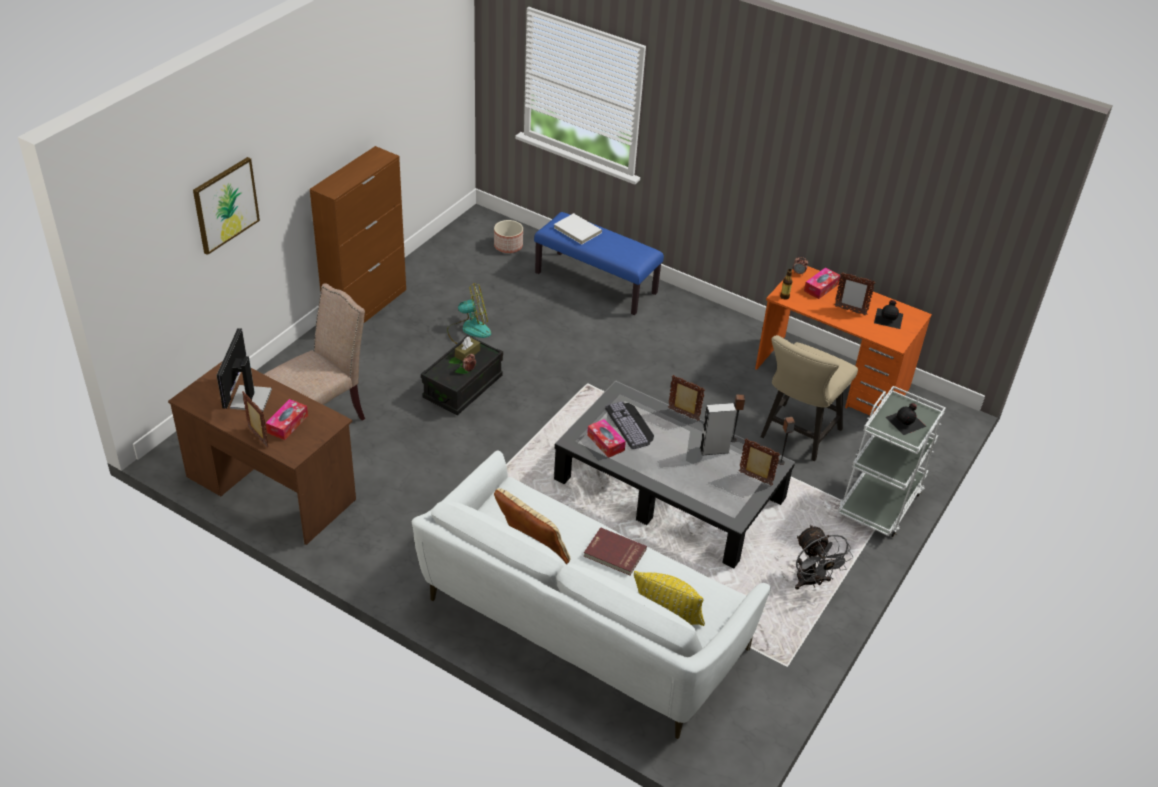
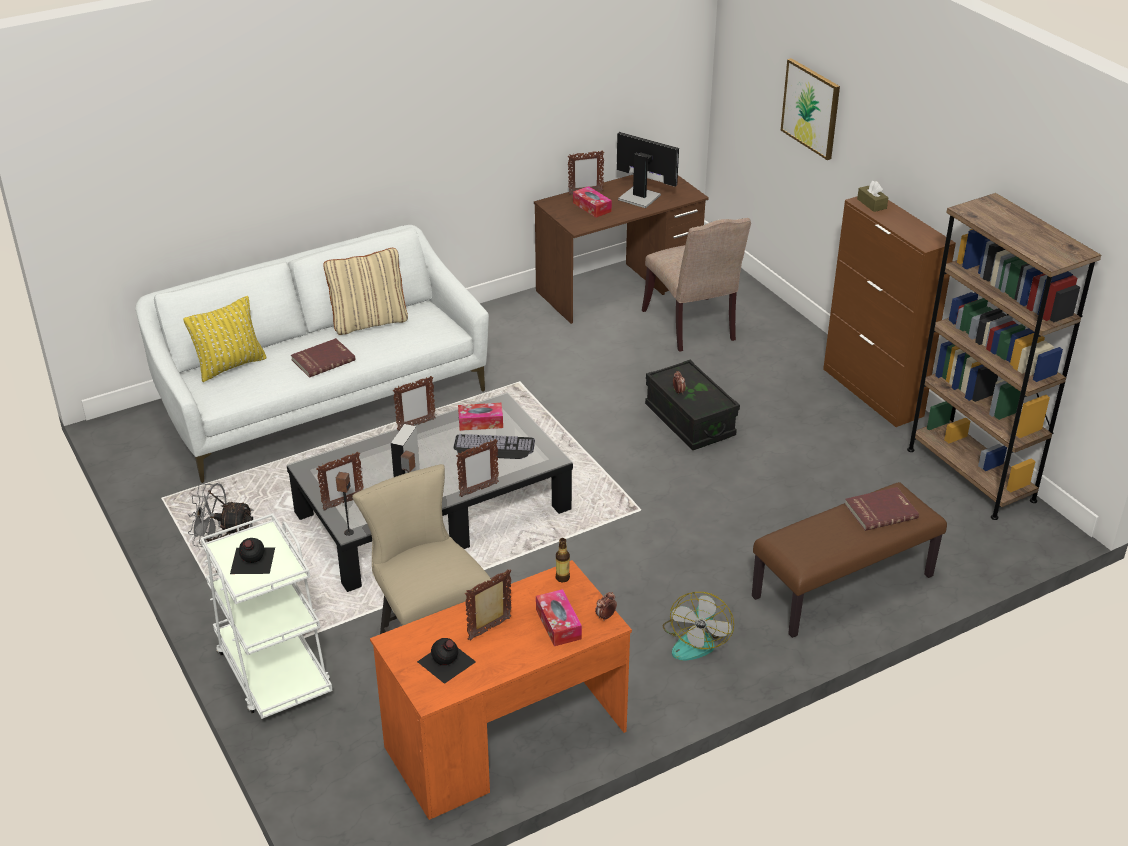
camera: 120 degrees right, 5 degrees down
(442, 252) = (970, 474): none -> brown bookcase
(467, 353) = (707, 397): brown tissue box -> brown tissue box (871, 204)
(469, 330) = (790, 452): fan -> fan (696, 640)
(508, 246) = (965, 533): planter -> none
(577, 230) = (880, 510): white book -> red book
(596, 283) = (843, 587): blue bench -> brown bench
(636, 478) = (416, 425): none -> picture frame

